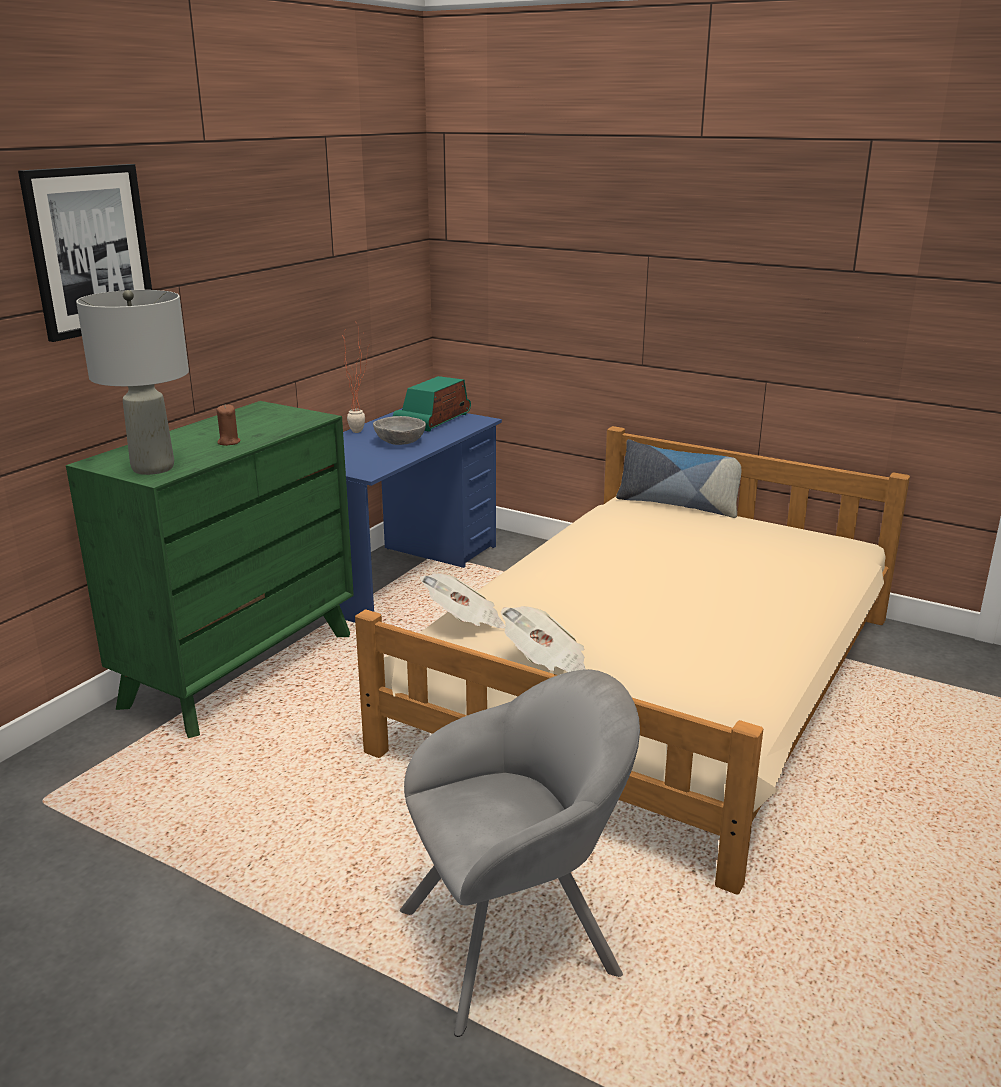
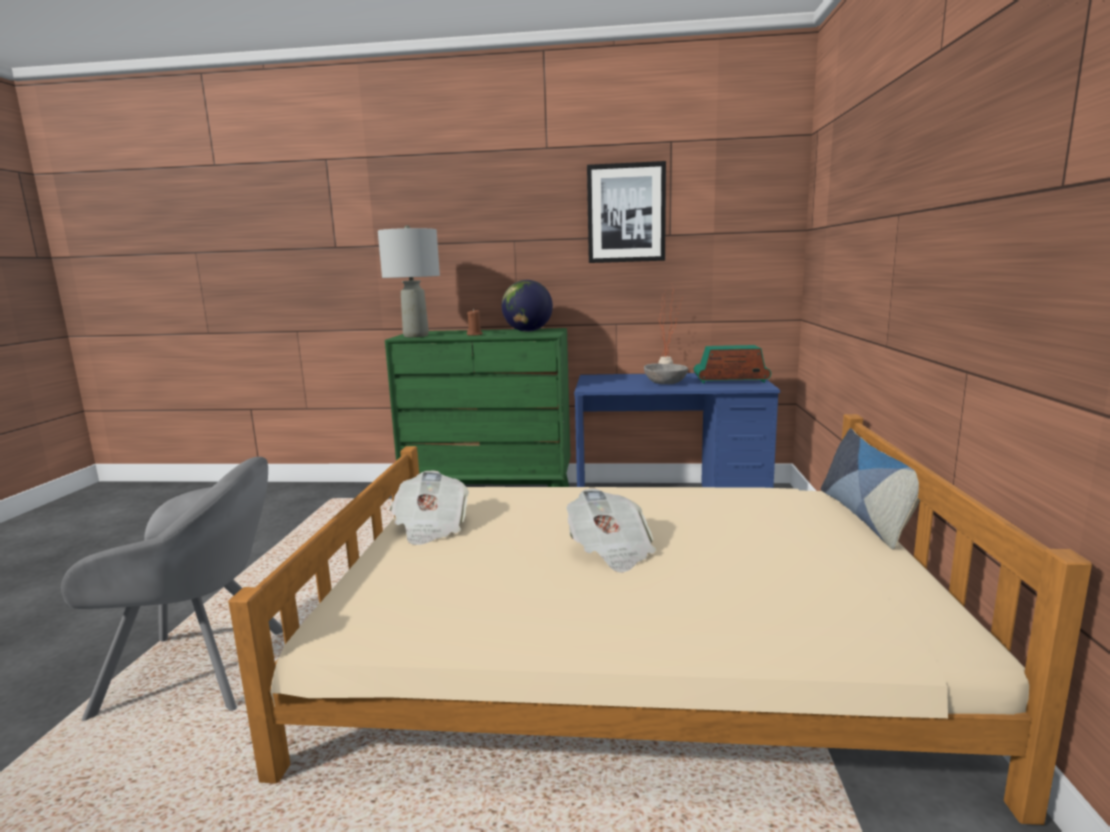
camera: 65 degrees right, 10 degrees down
(89, 250) = (447, 213): picture -> picture (626, 213)
(255, 418) = (527, 331): none -> globe
(464, 621) = (481, 491): newspaper -> newspaper (611, 551)
(519, 939) = (205, 671): grey armchair -> grey armchair turned 45 degrees counterclockwise

